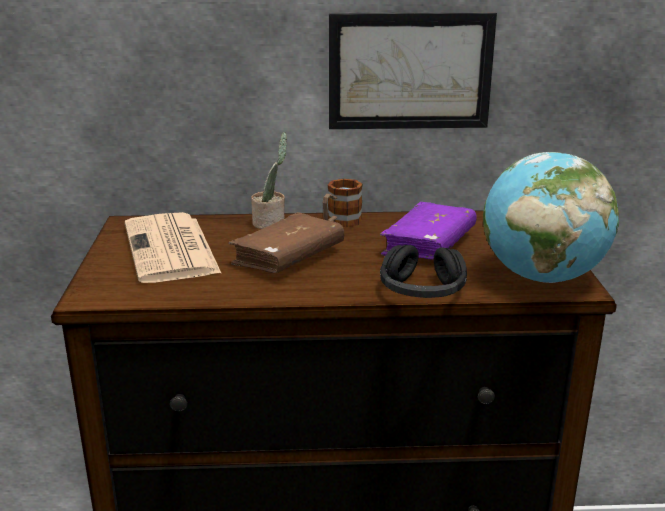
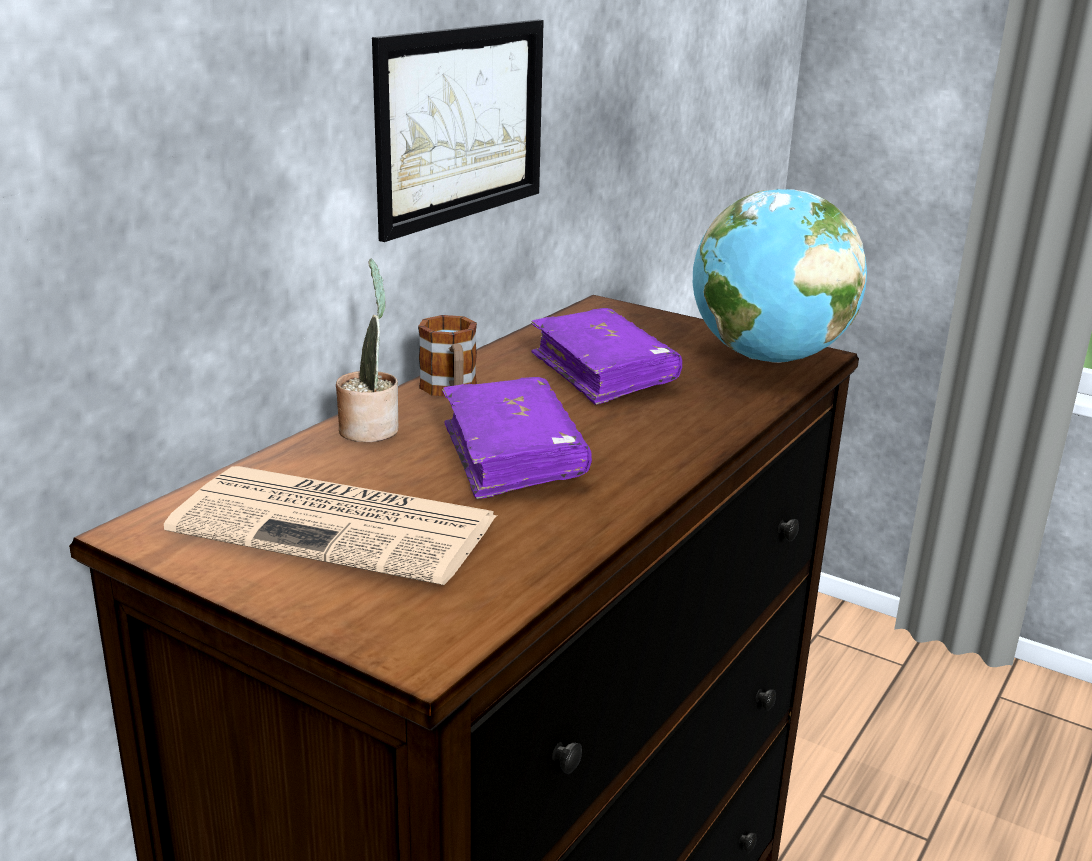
camera: 55 degrees left, 0 degrees up
(288, 257) = (512, 456): brown book -> purple book
(422, 291) = (728, 420): black headphones -> none

